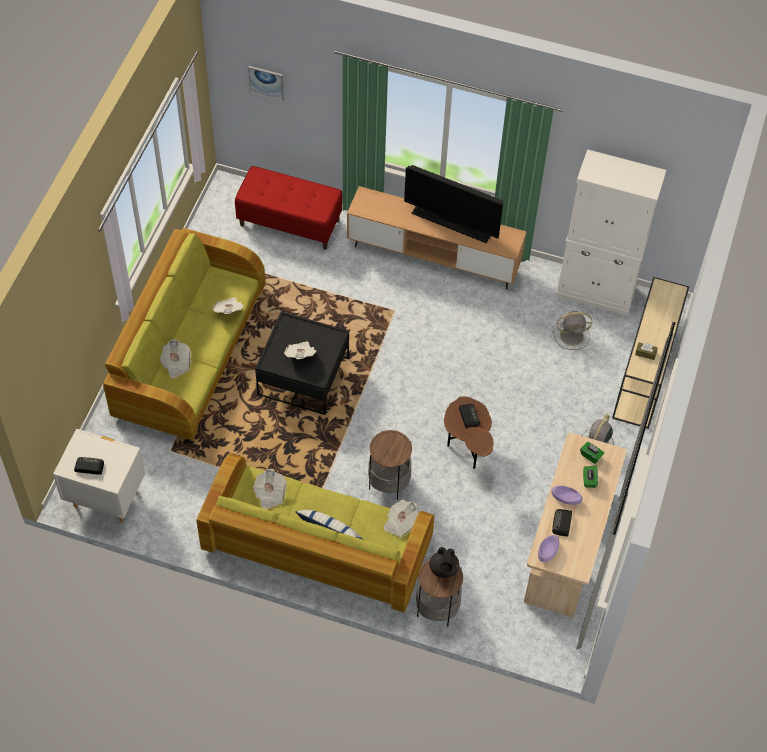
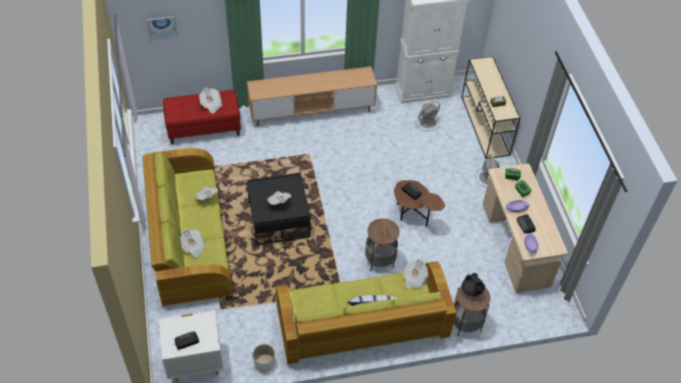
camera: 30 degrees left, 5 degrees down
(179, 535) = (264, 363): none -> white planter
(270, 494) = (317, 302): newspaper -> newspaper (211, 104)
(452, 223) = (322, 79): television -> none

